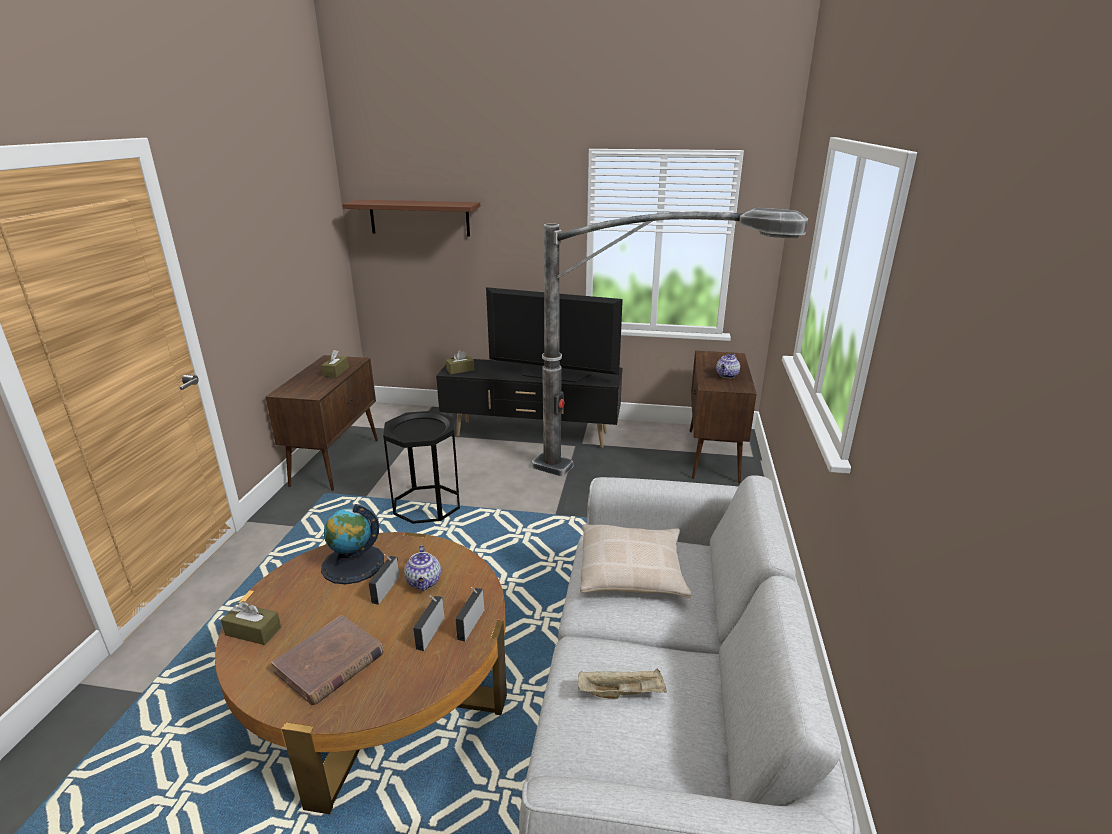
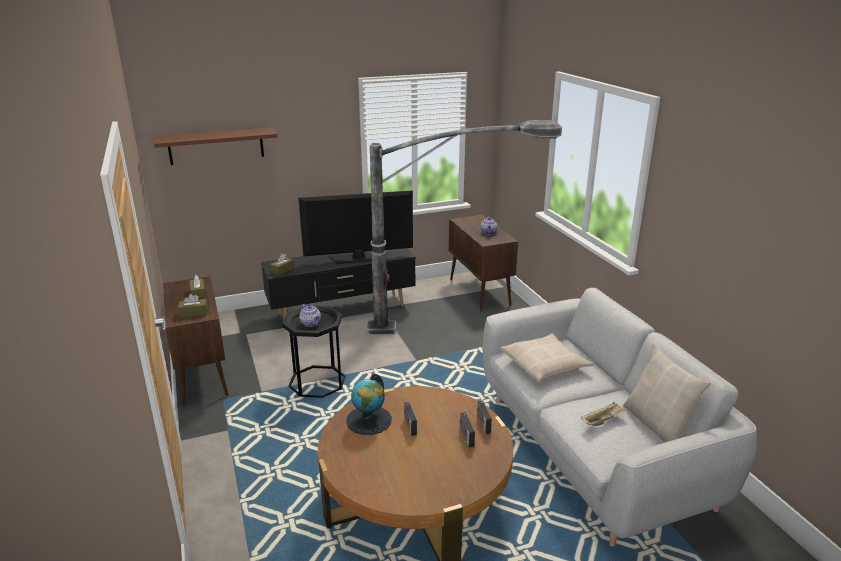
camera: 30 degrees left, 0 degrees up
(253, 631) = (357, 478): brown tissue box -> brown tissue box (193, 313)
(330, 663) = (429, 473): brown book -> none
(424, 582) = (428, 413): teapot -> teapot (311, 323)
(712, 741) = (657, 424): none -> beige pillow

